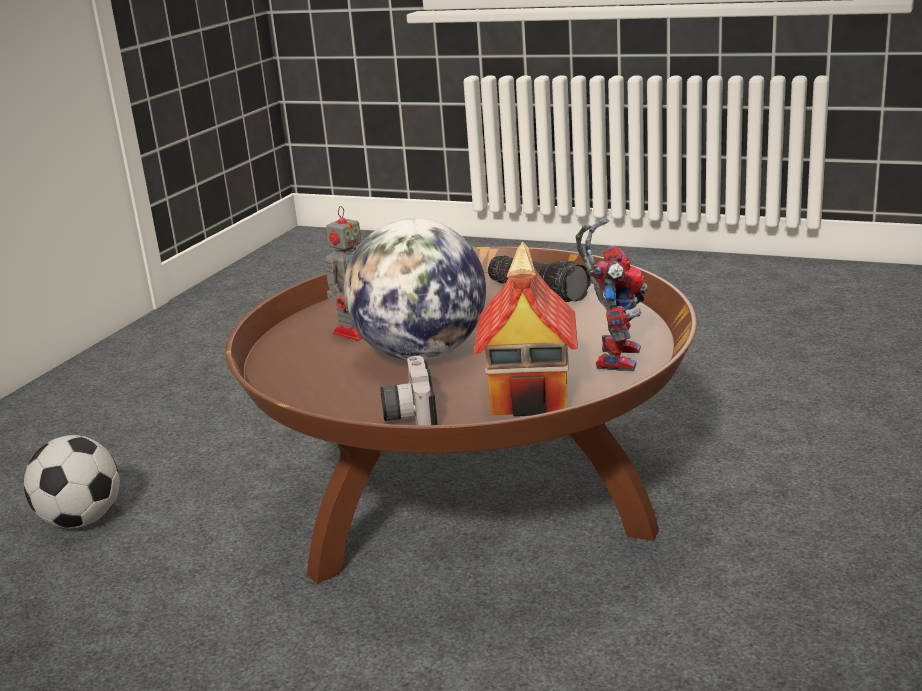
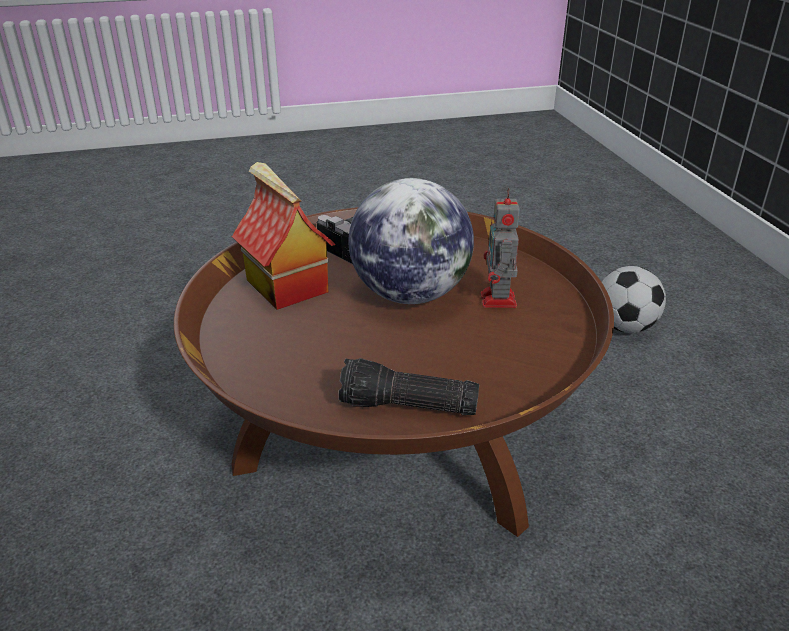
camera: 140 degrees right, 10 degrees up
(614, 355) = (252, 339): toy robot -> none

